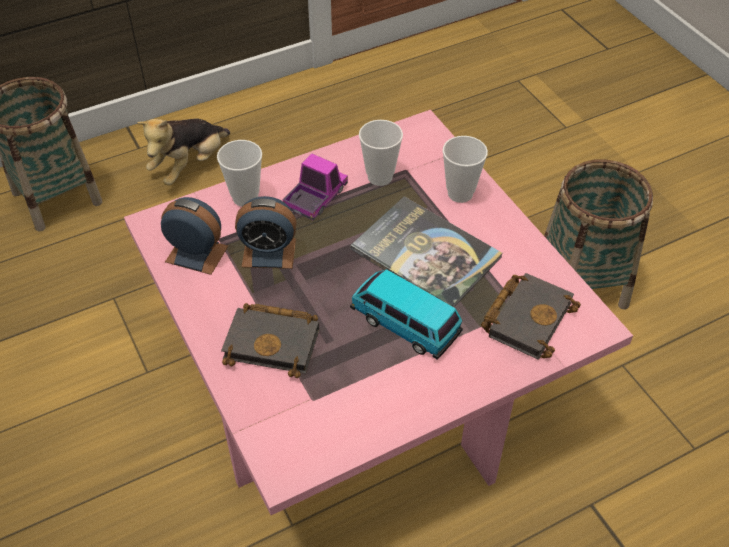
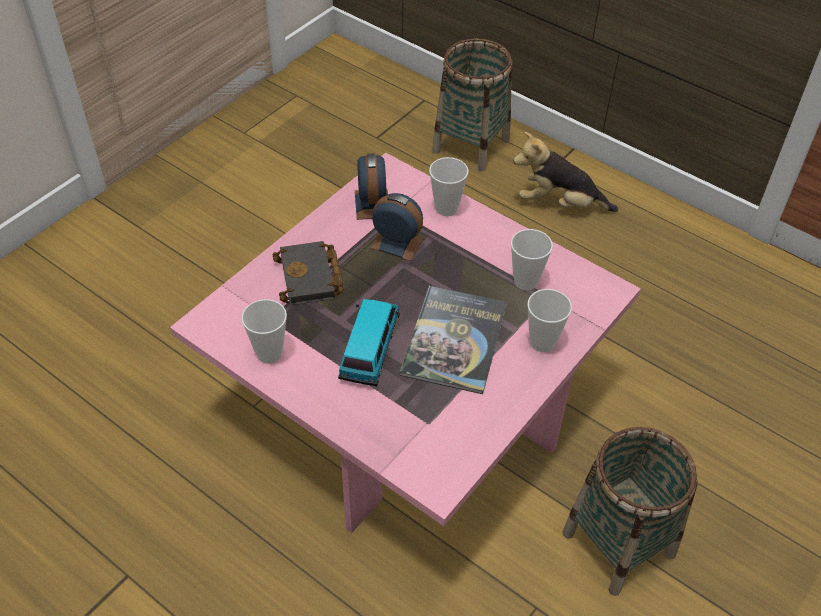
camera: 65 degrees right, 0 degrees up
(269, 252) = (397, 243): alarm clock -> alarm clock turned 135 degrees clockwise
(316, 198) = (473, 249): toy truck -> none
(365, 414) = (269, 353): none -> cup
(527, 317) = (421, 431): black book -> none

